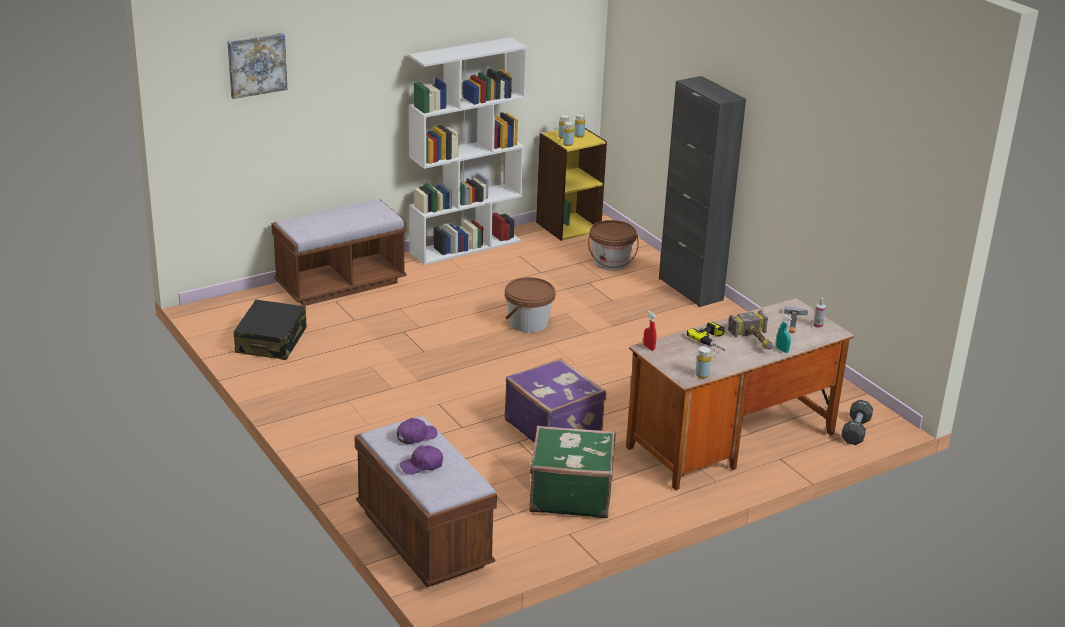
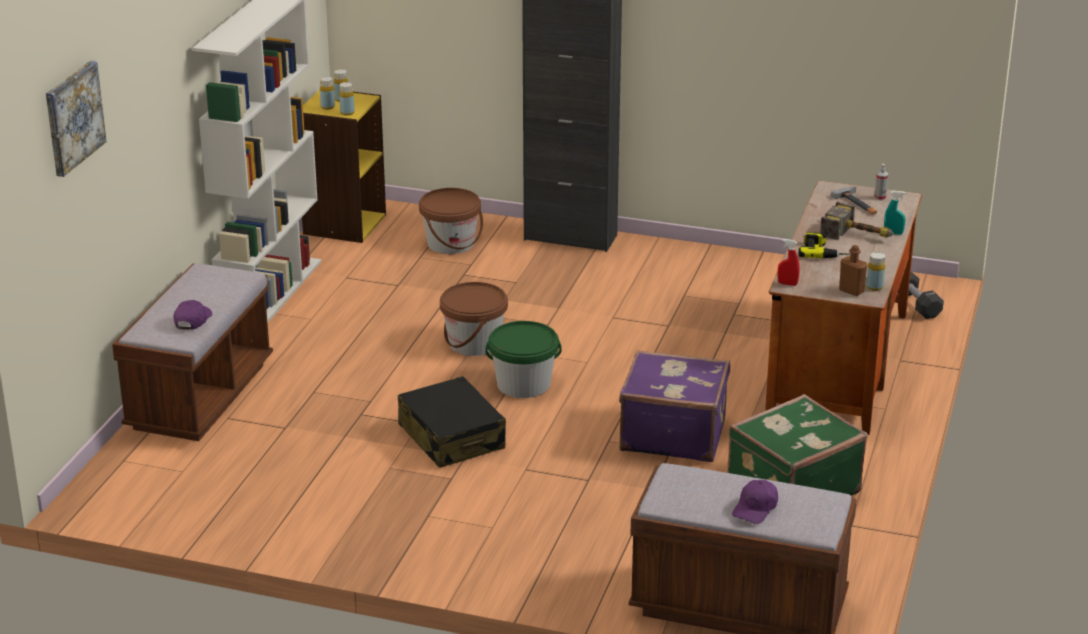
camera: 40 degrees left, 0 degrees up
(271, 341) = (230, 496): black suitcase -> black suitcase (451, 437)
(416, 436) = (699, 484): purple cap -> purple cap (192, 320)
(517, 358) = (523, 384): none -> green bucket
(682, 370) = (851, 291): none -> brown bottle

